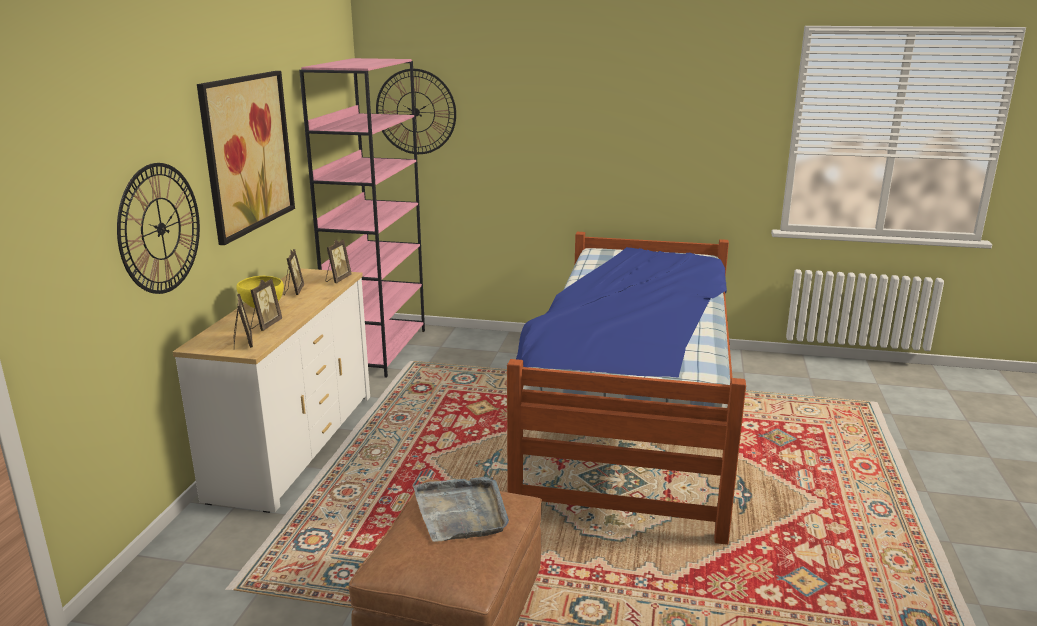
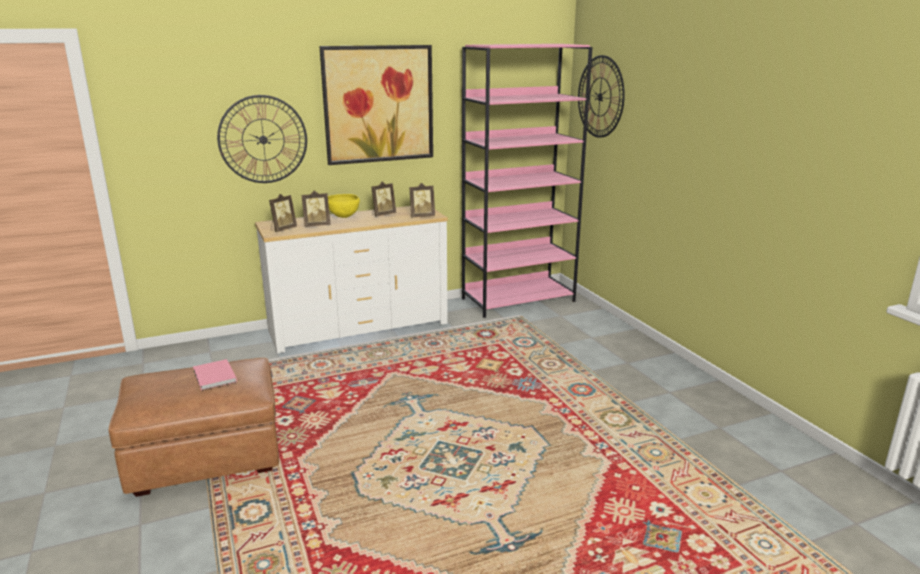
camera: 55 degrees right, 0 degrees up
(462, 512) = (214, 377): grey tray -> pink book
(630, 418) = (571, 434): bed -> none

